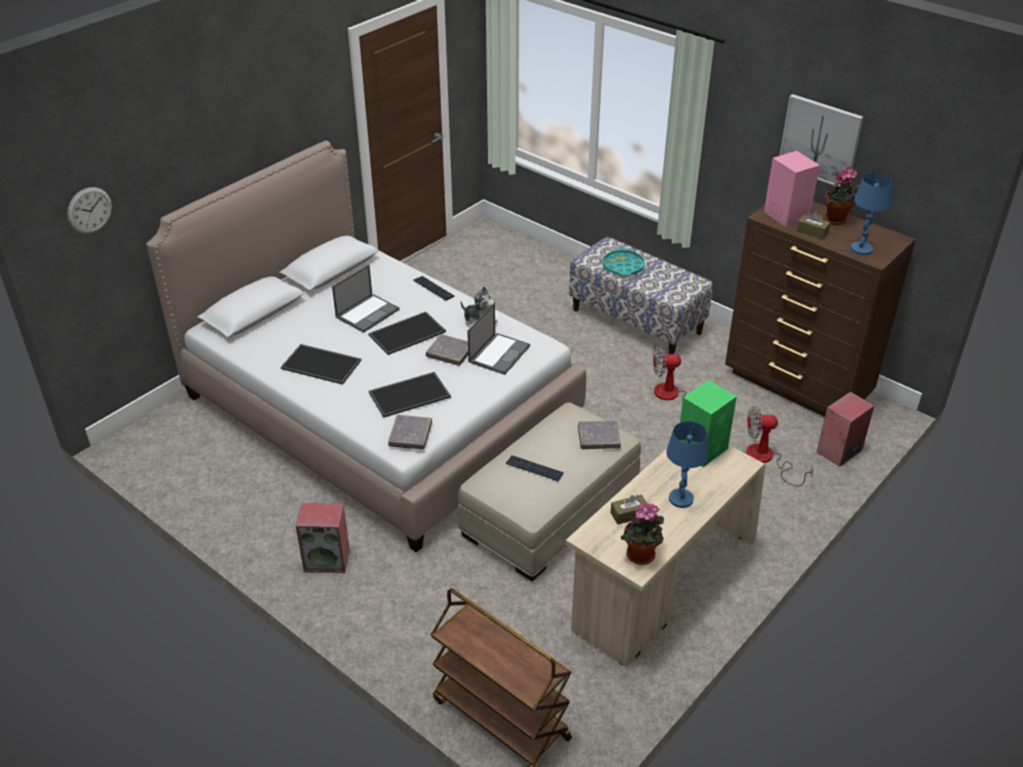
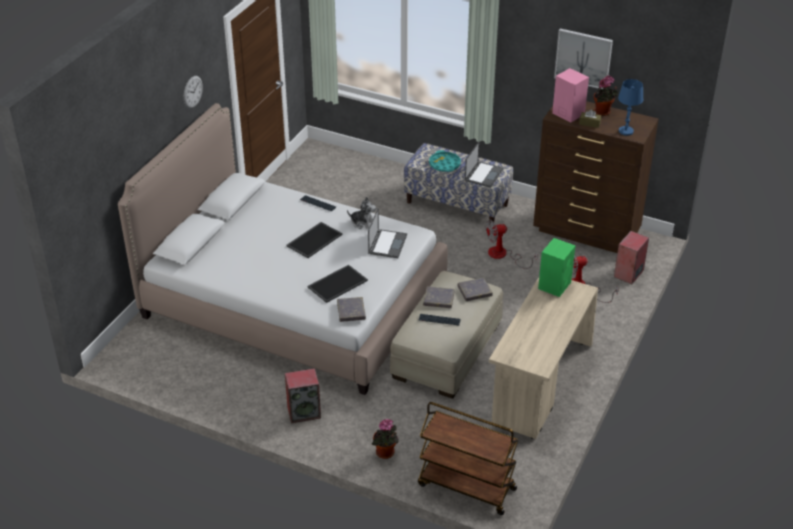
camera: 15 degrees left, 0 degrees up
(89, 210) = (84, 186): wall clock -> wall clock (192, 92)
(322, 364) = (263, 273): tray -> none
(368, 313) = (277, 230): laptop -> laptop (483, 174)
(450, 352) = (352, 249): grey book -> grey book (438, 299)
(629, 514) = (523, 335): brown tissue box -> none
(641, 557) = (541, 360): potted plant -> potted plant (385, 453)
(680, 499) = (552, 320): blue table lamp -> none

